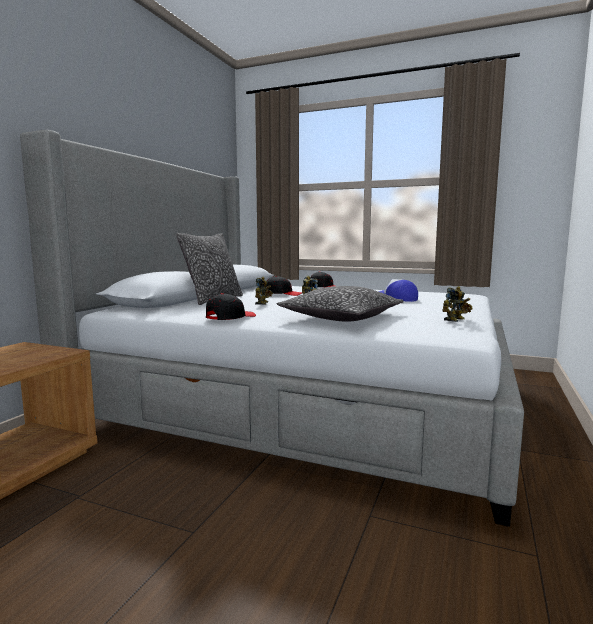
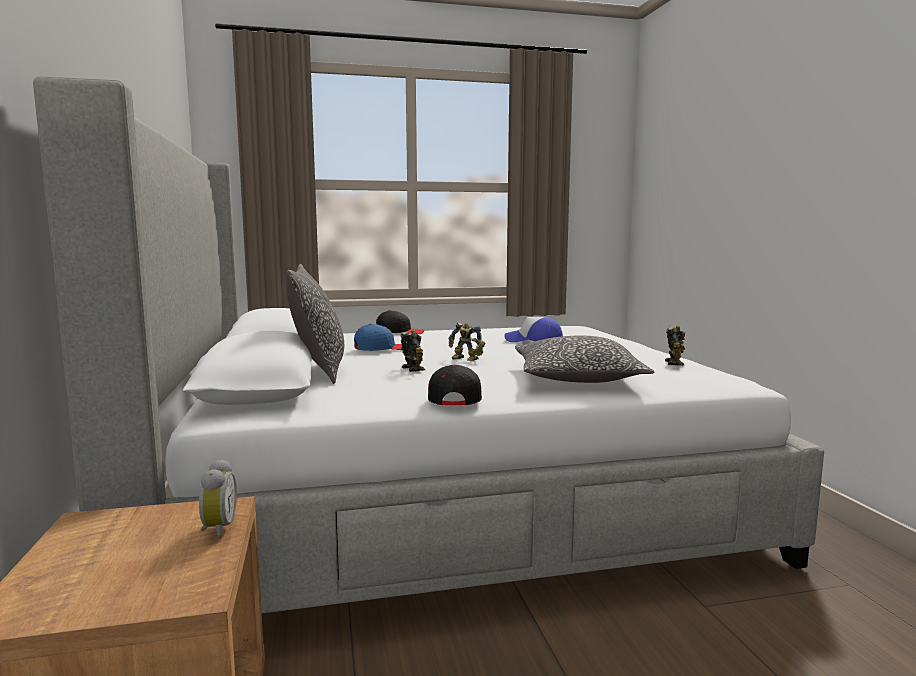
camera: 35 degrees left, 0 degrees up
(45, 357) = (217, 529): none -> alarm clock
(283, 294) = (381, 349): black cap -> blue cap

